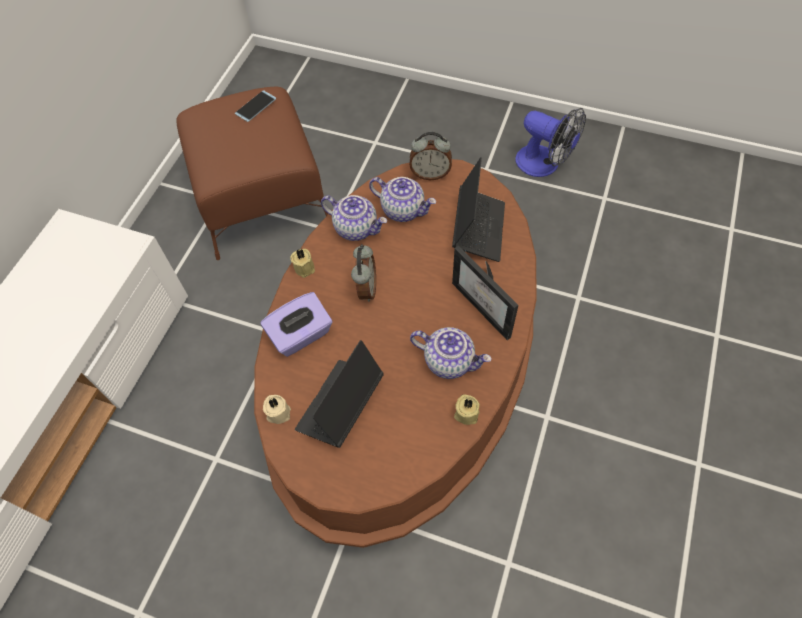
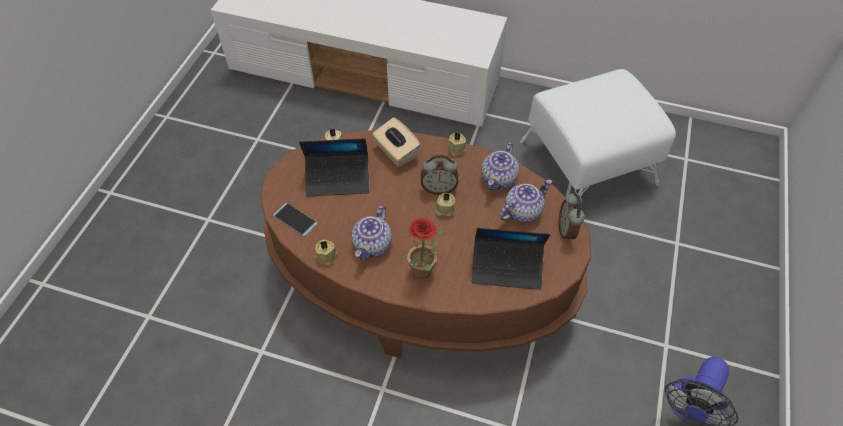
camera: 85 degrees right, 5 degrees down
(255, 106) = (637, 111): phone -> phone (295, 219)
(262, 198) = (589, 163): brown ottoman -> white ottoman
(301, 335) = (396, 152): purple tissue box -> beige tissue box
(340, 406) = (338, 179): laptop -> laptop turned 150 degrees clockwise
(397, 284) = (444, 209): none -> beige candle
(403, 209) = (522, 211): teapot -> teapot turned 150 degrees counterclockwise
(488, 306) = (424, 273): picture frame -> potted plant

